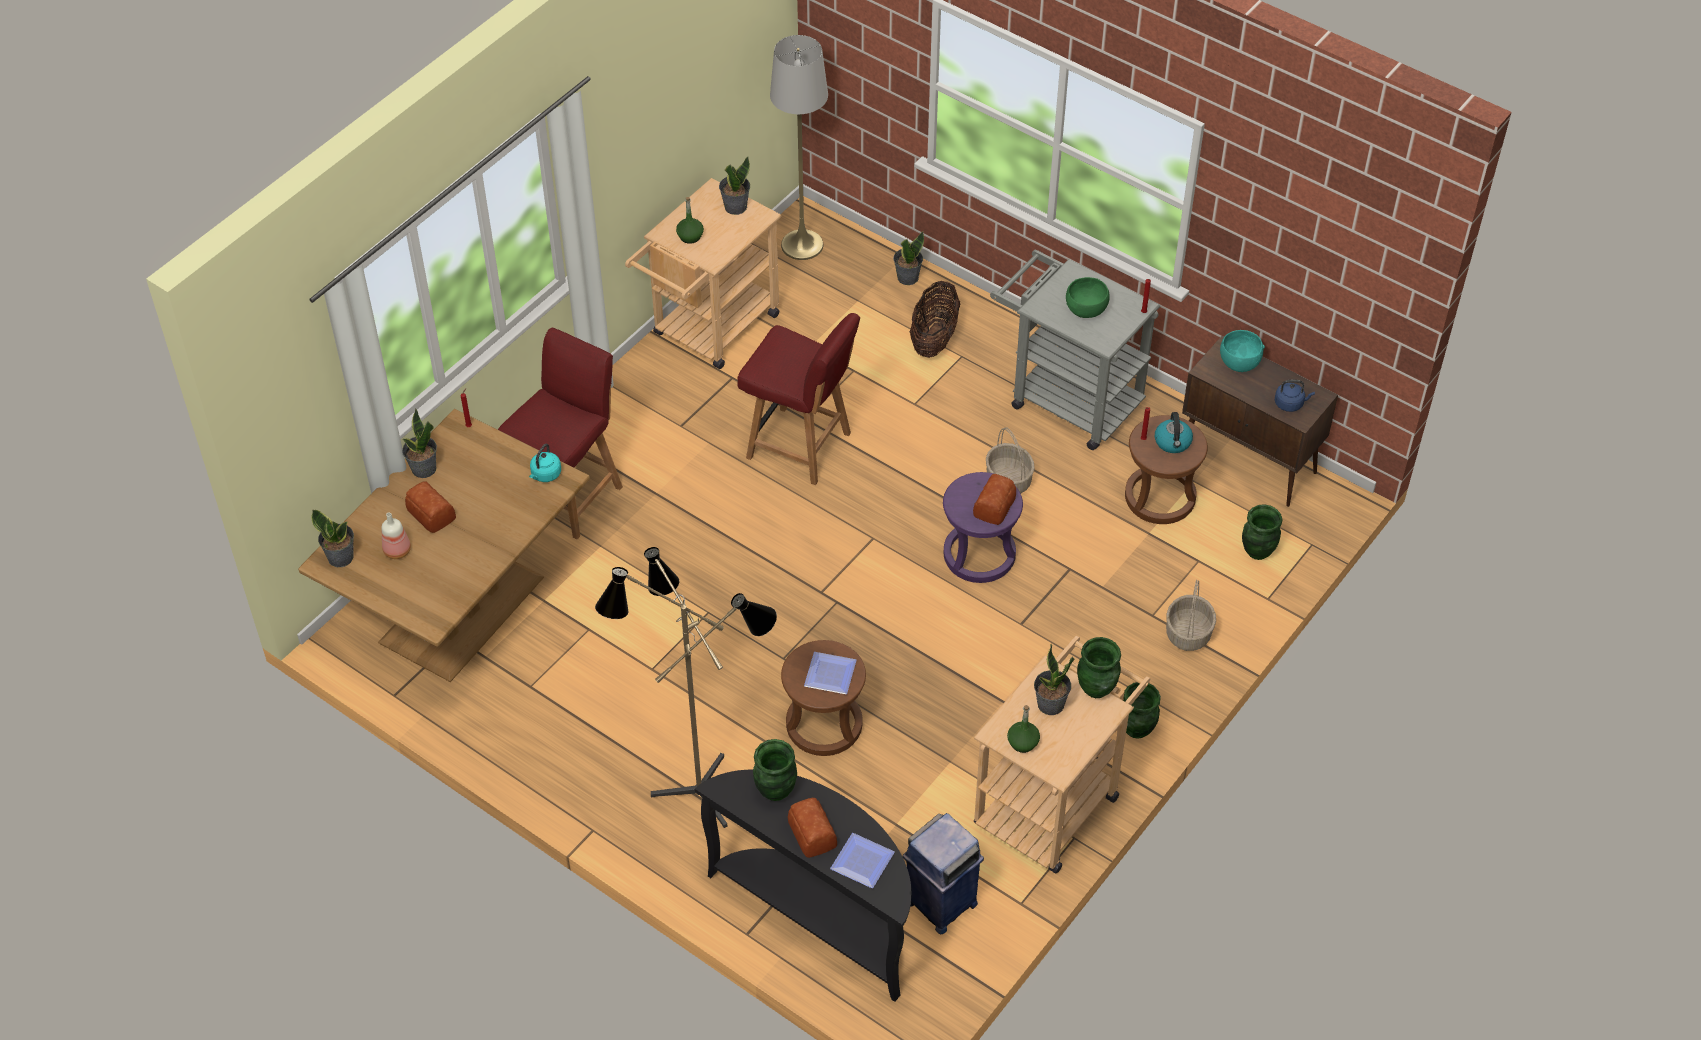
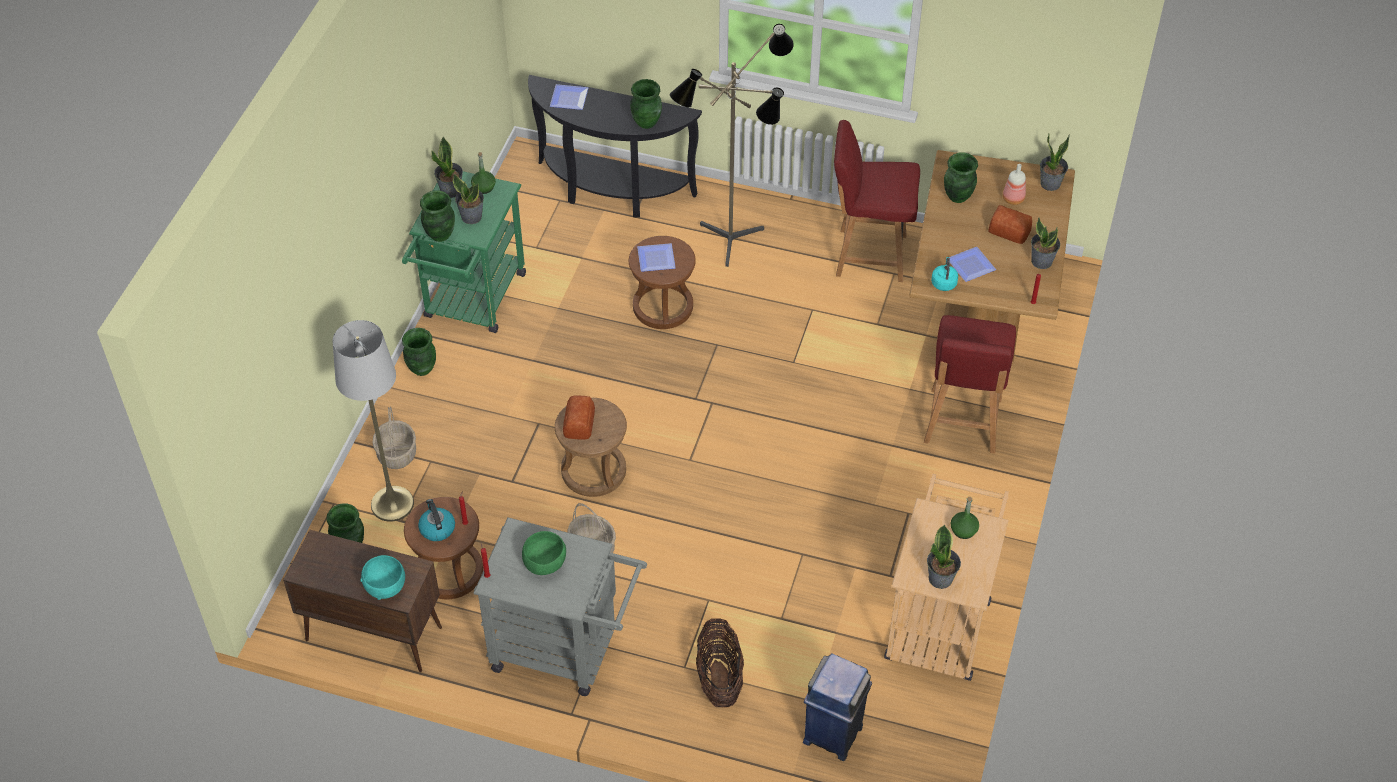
camera: 160 degrees right, 0 degrees up
(458, 572) = (957, 196): none -> green vase
(504, 486) = (969, 265): none -> plate
(801, 447) = (791, 525): red chair -> red chair (868, 255)
(802, 245) = (905, 754): grey floor lamp -> grey floor lamp (392, 504)
(811, 834) = (609, 104): bread -> none
(907, 277) = (777, 747): potted plant -> potted plant (451, 190)
(940, 904) = (531, 219): blue trash can -> blue trash can (833, 733)
(979, 555) = (593, 471): purple stool -> brown stool
(1053, 801) = (472, 302): beige cart -> green cart
(1290, 404) = (328, 555): blue kettle -> none

